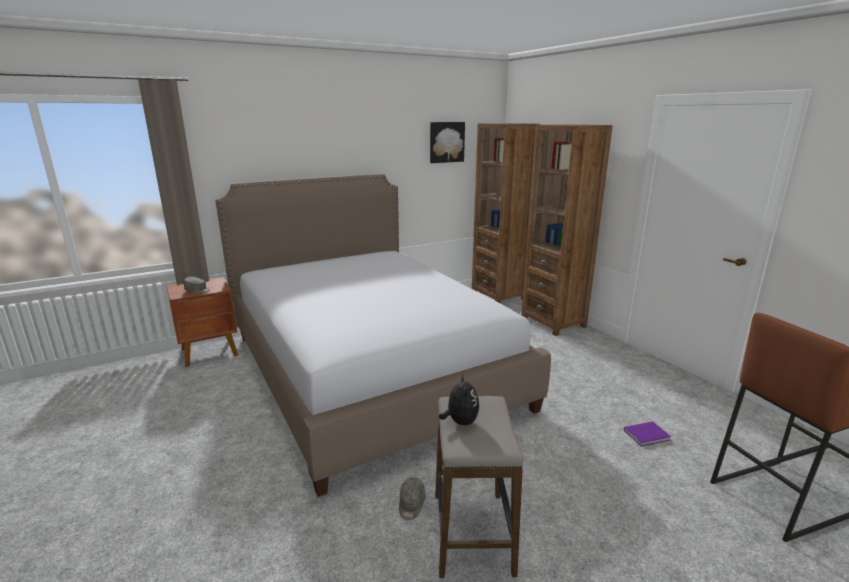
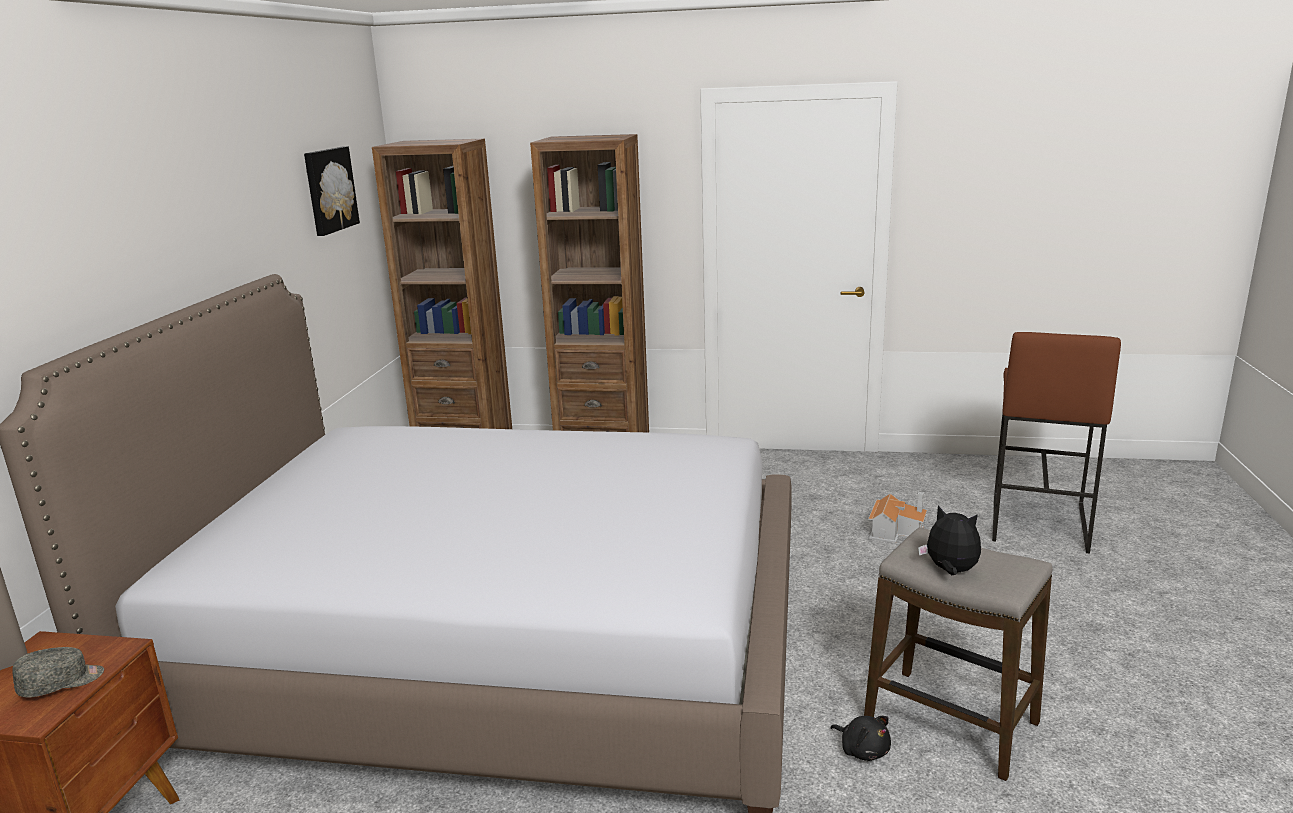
camera: 50 degrees left, 0 degrees up
(411, 505) = (863, 750): grey cap -> black plush toy
(647, 435) = (895, 530): purple book -> toy house

